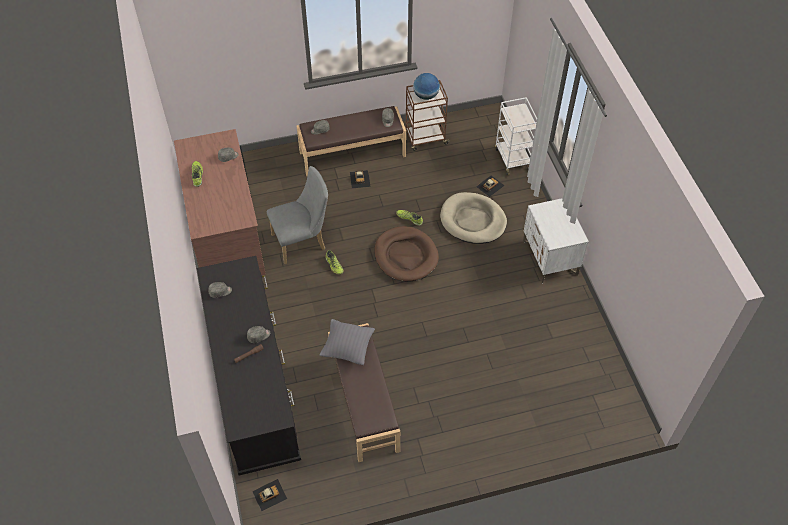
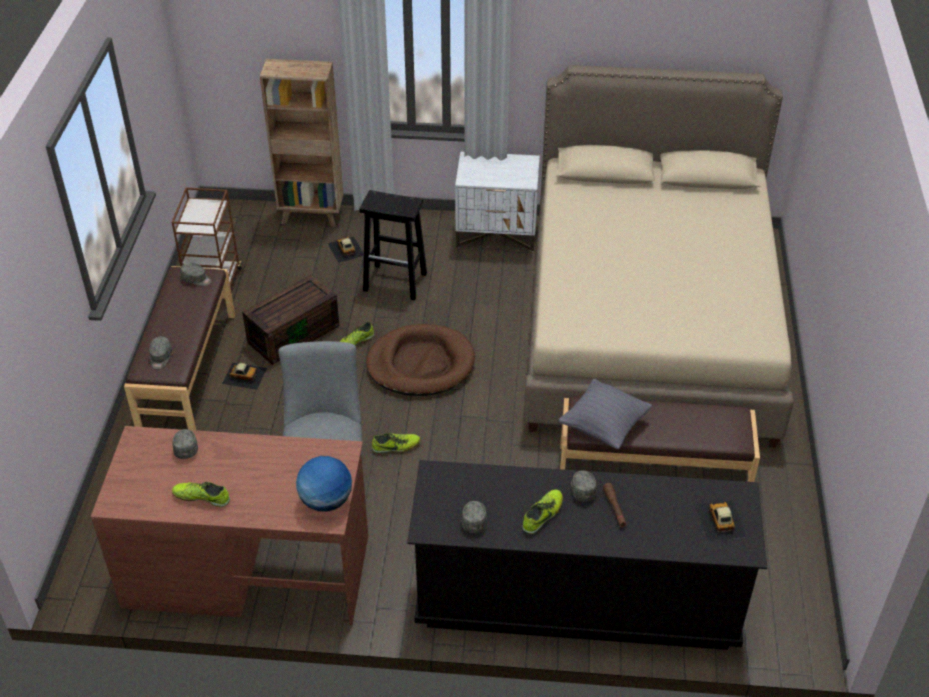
camera: 70 degrees left, 10 degrees down
(233, 322) = (543, 515): none -> shoe
(269, 494) = (776, 621): toy car -> toy car (720, 520)
(404, 188) = (294, 333): none -> brown storage box
(426, 96) = (197, 215): globe -> globe (326, 501)
(473, 220) = (396, 282): beige dog bed -> black stool
(502, 368) = (648, 323): none -> beige bed
(512, 158) = (312, 215): white cart -> brown bookcase

